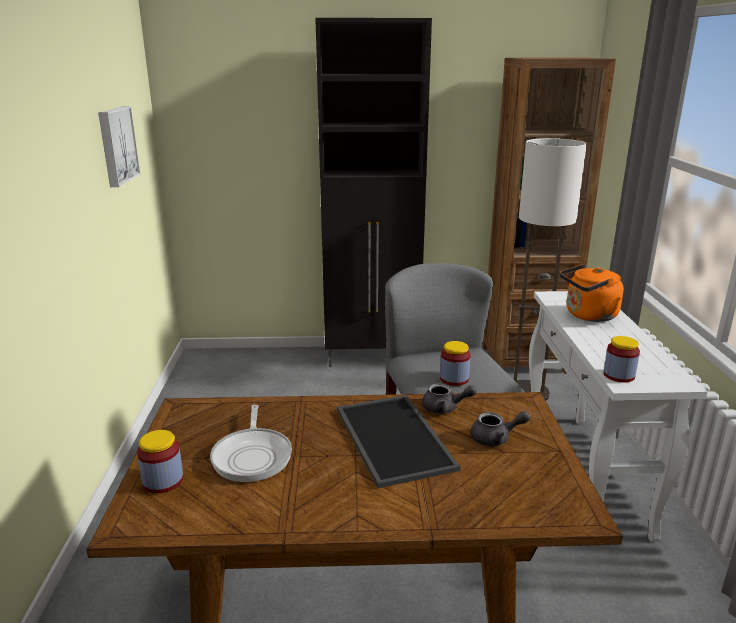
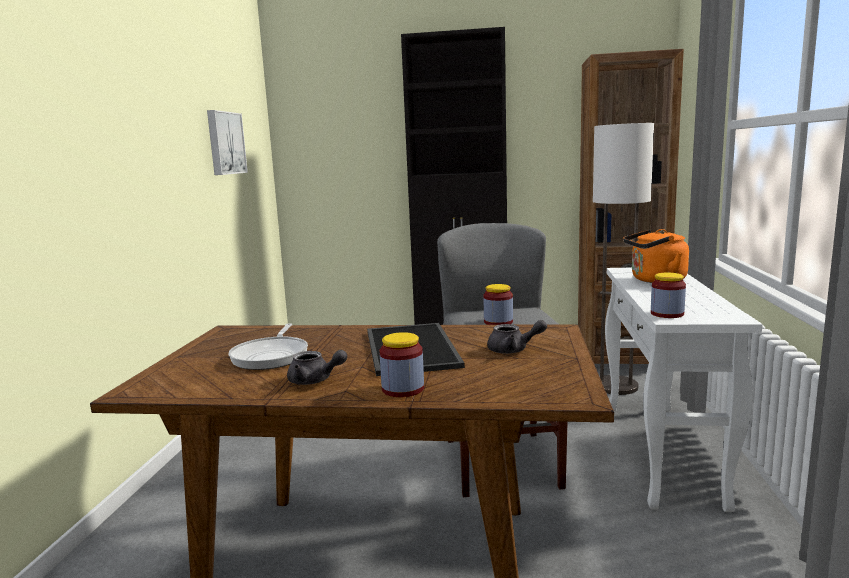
camera: 10 degrees right, 10 degrees down
(163, 481) = (182, 368): jar -> jar (403, 389)
(445, 408) = (473, 332): grey teapot -> grey teapot (315, 381)

